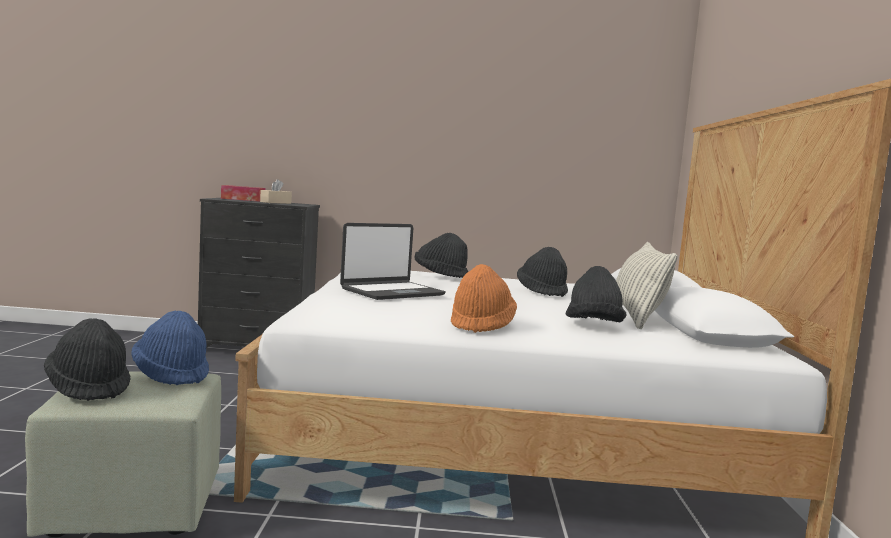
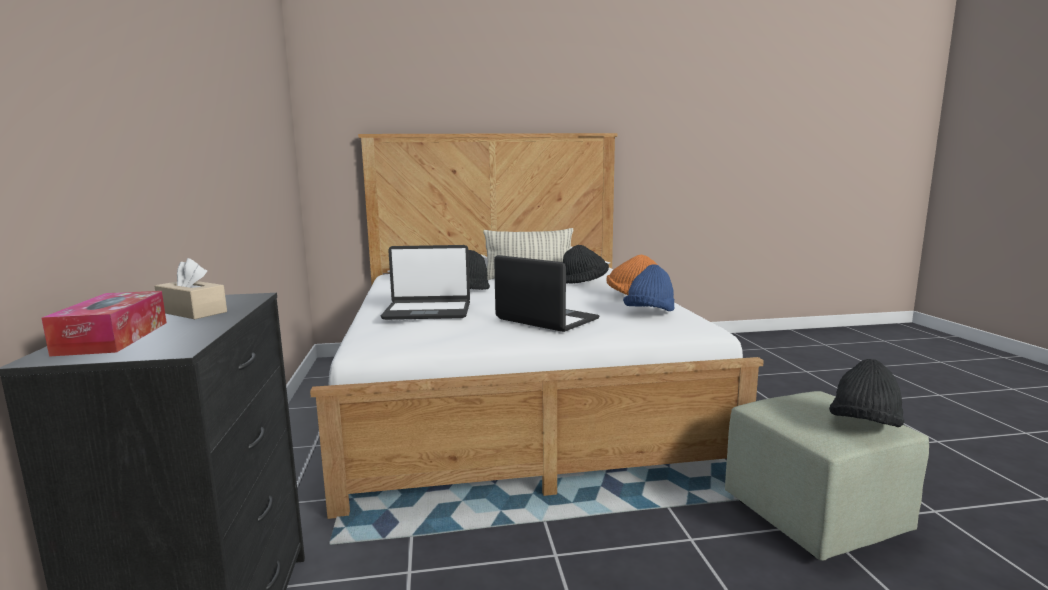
camera: 100 degrees left, 5 degrees up
(172, 374) = (782, 409): blue hat -> blue hat (649, 313)
(440, 275) = (427, 311): black hat -> laptop

